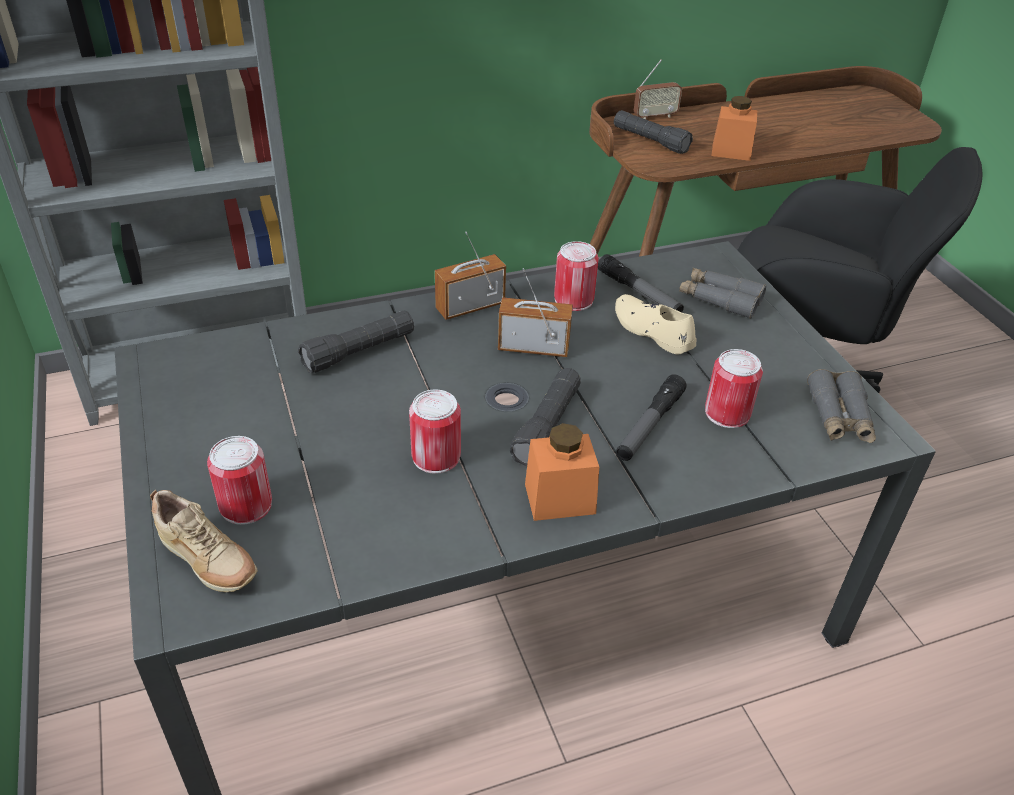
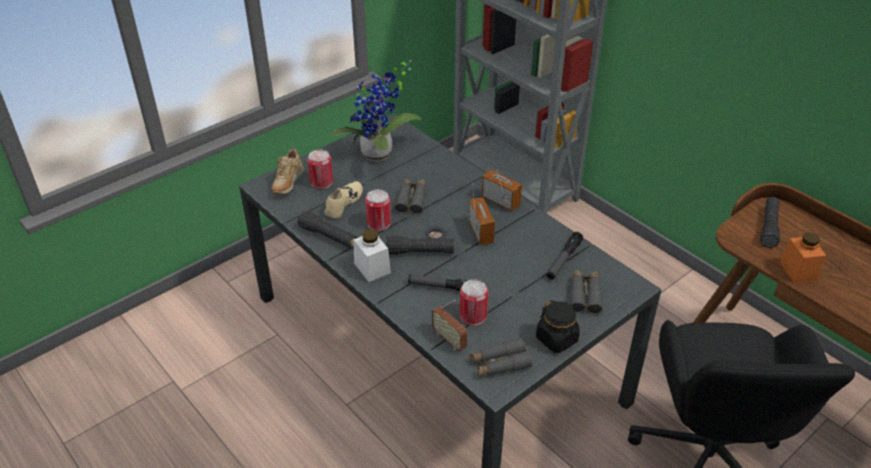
camera: 70 degrees right, 0 degrees up
(233, 403) = (379, 156): none -> potted plant
(359, 352) = (437, 178): black flashlight -> black flashlight (328, 237)
(398, 398) = (411, 200): none -> grey binoculars
(560, 499) = (372, 268): orange jar -> white jar
(573, 299) = (536, 236): can -> none
(652, 331) = (529, 273): beige shoe -> beige shoe (343, 203)
(655, 116) = (812, 222): radio -> radio (449, 339)
(800, 349) = (557, 339): none -> black jar

